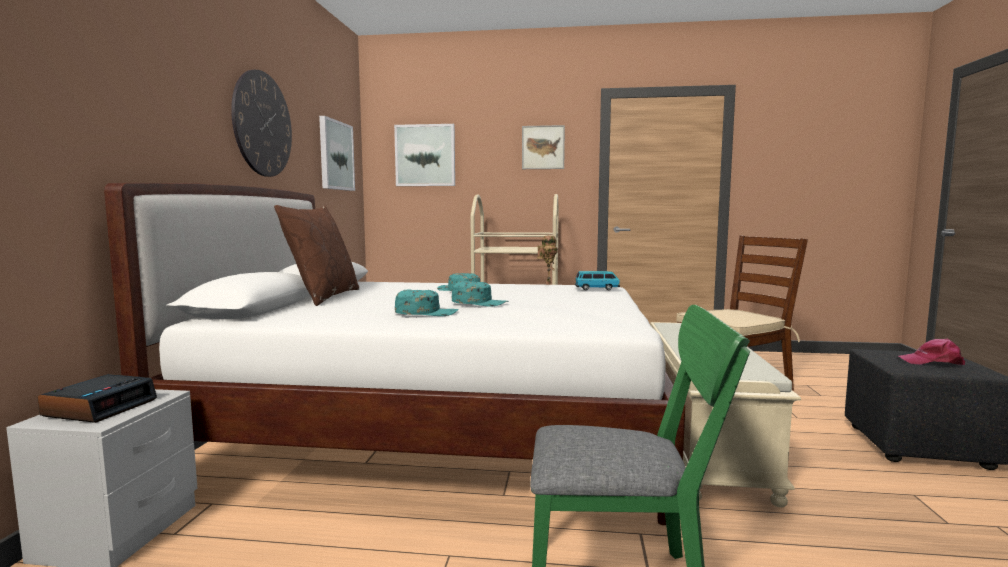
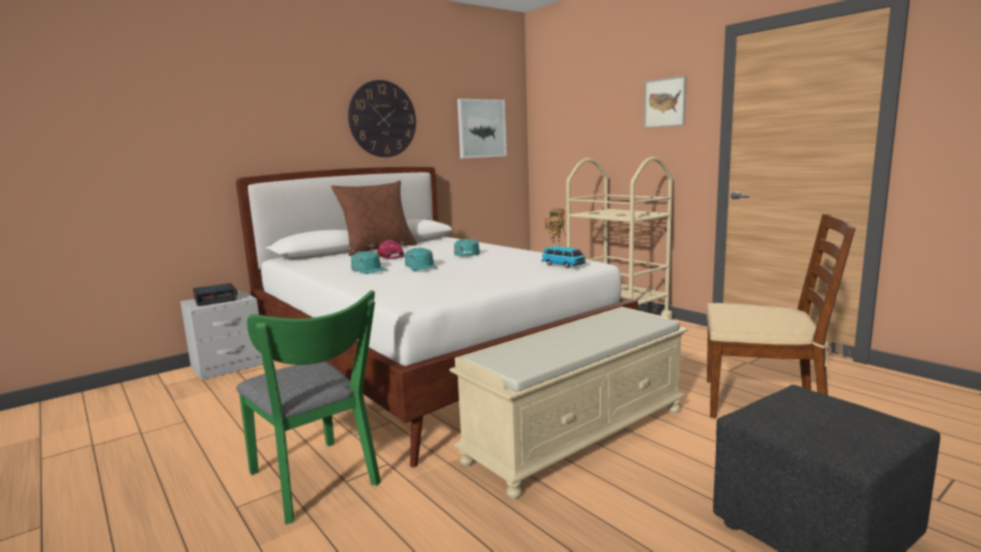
camera: 45 degrees right, 5 degrees up
(425, 155) = (568, 119): picture -> none
(932, 362) = (825, 424): pink cap -> pink cap (389, 256)

